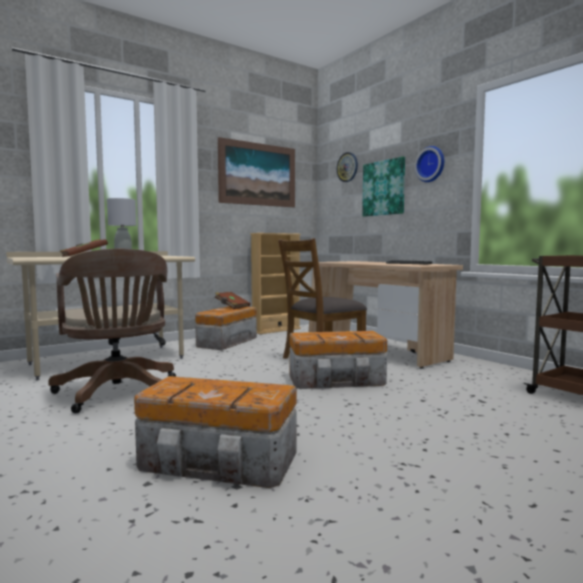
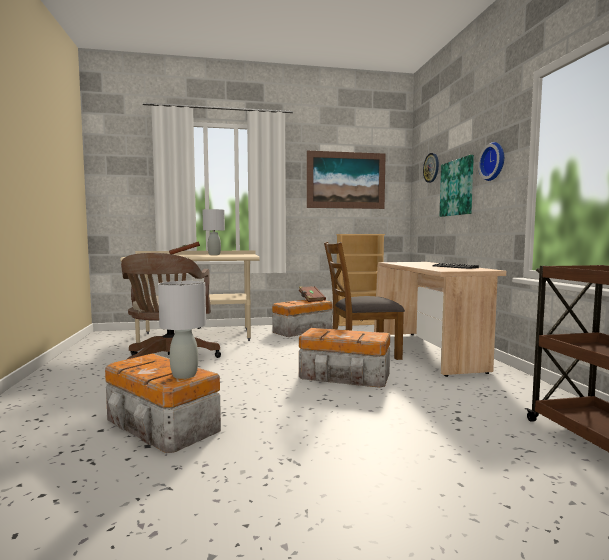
camera: 25 degrees right, 0 degrees up
(265, 391) = (185, 375): none -> grey table lamp

